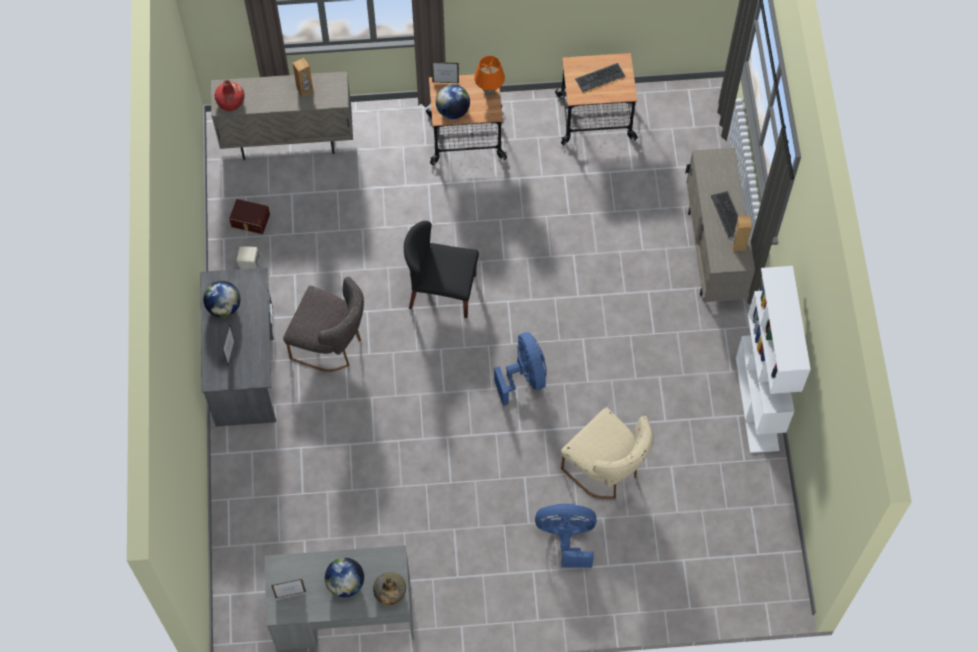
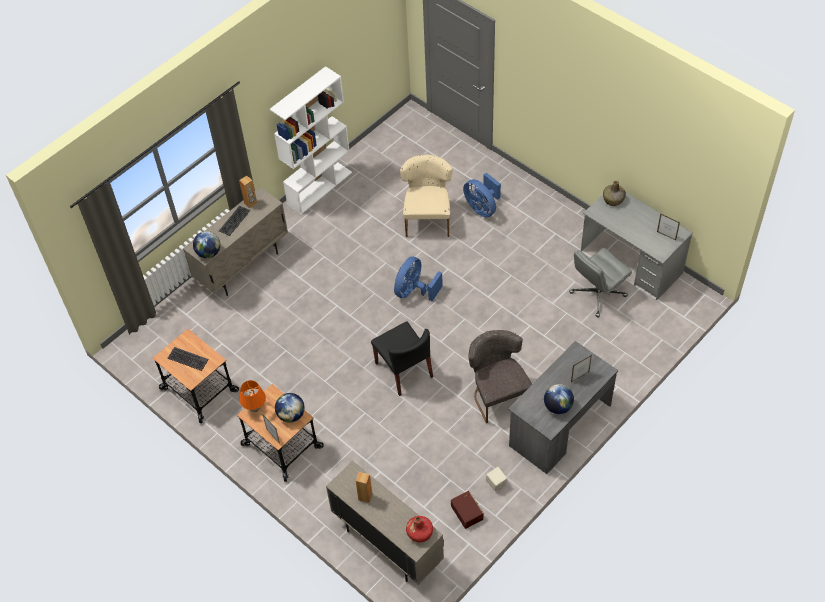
camera: 130 degrees left, 10 degrees down
(341, 539) = (597, 295): none -> grey office chair
(345, 583) = (632, 219): globe -> globe (209, 253)

